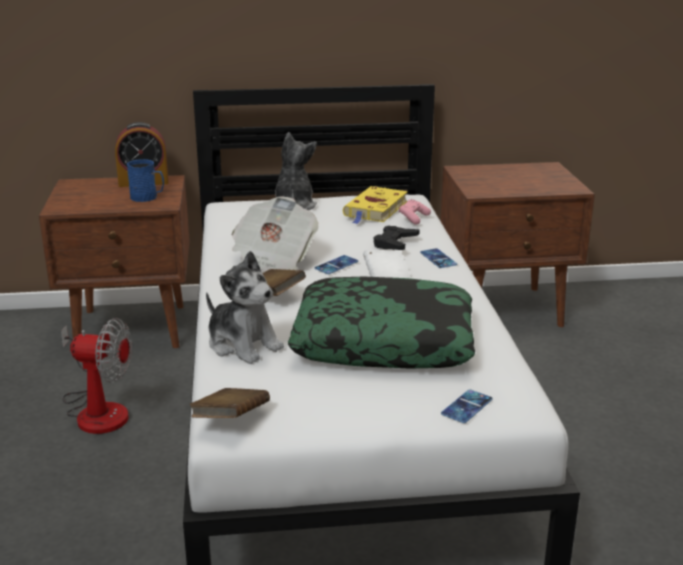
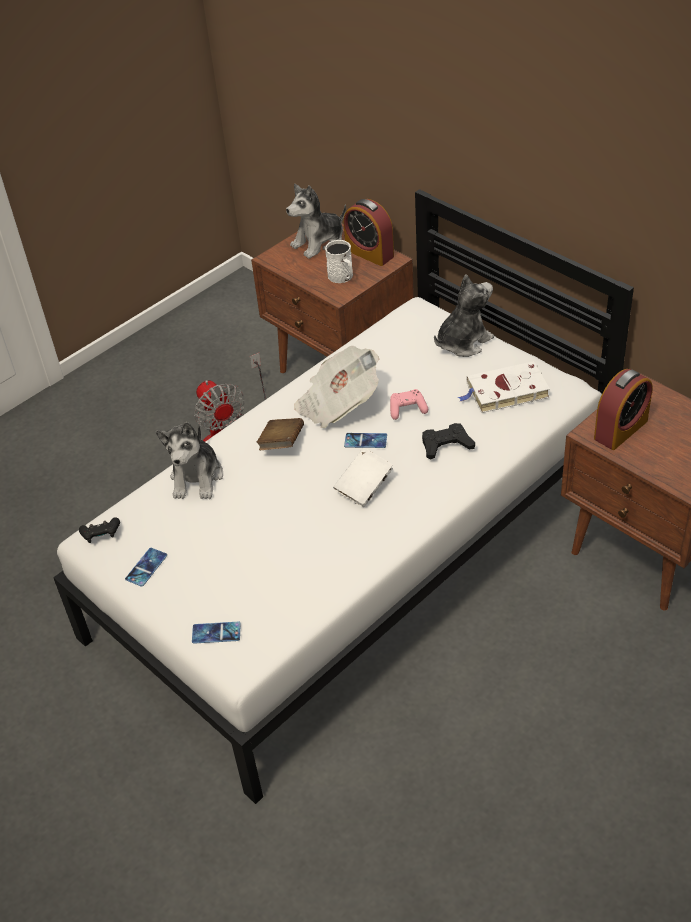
camera: 55 degrees right, 20 degrees up
(86, 190) = (319, 243): none -> plush toy
(147, 197) = (342, 277): blue mug -> white mug
(231, 420) = (101, 535): brown book -> black game controller
(375, 209) = (505, 392): yellow book -> white book
(384, 341) = (271, 539): pillow -> none
(413, 218) = (515, 423): pink game controller -> pink game controller (407, 409)
(438, 259) = (448, 486): phone -> phone (146, 567)
(489, 185) = (620, 429): none -> alarm clock

